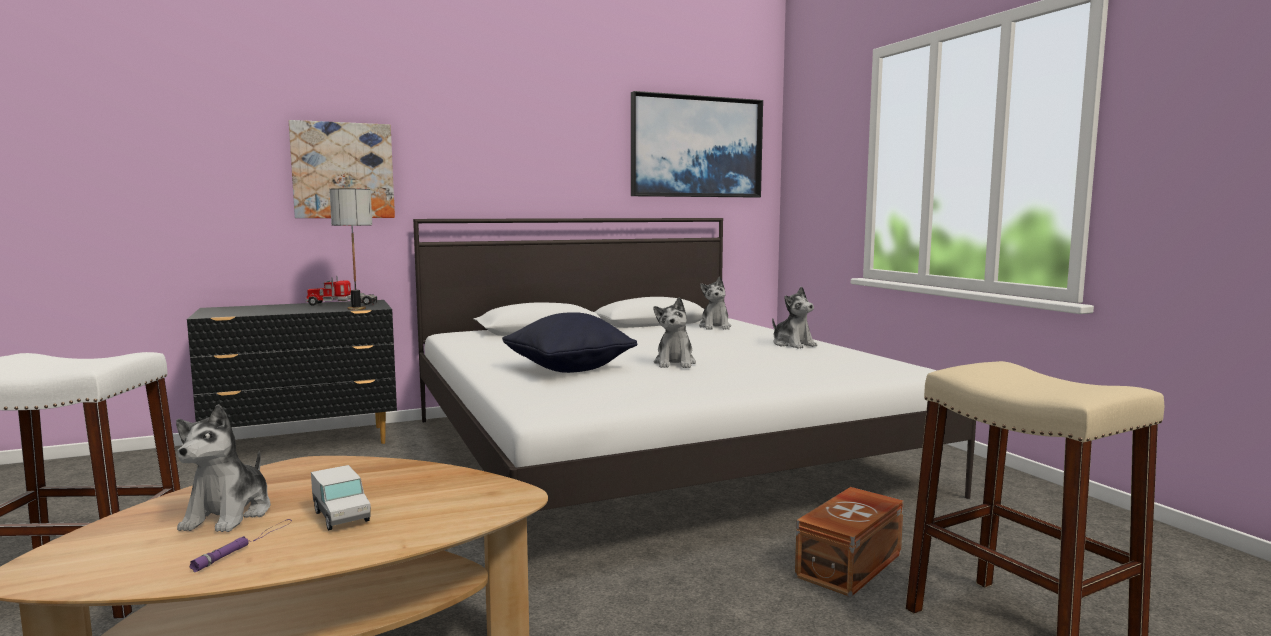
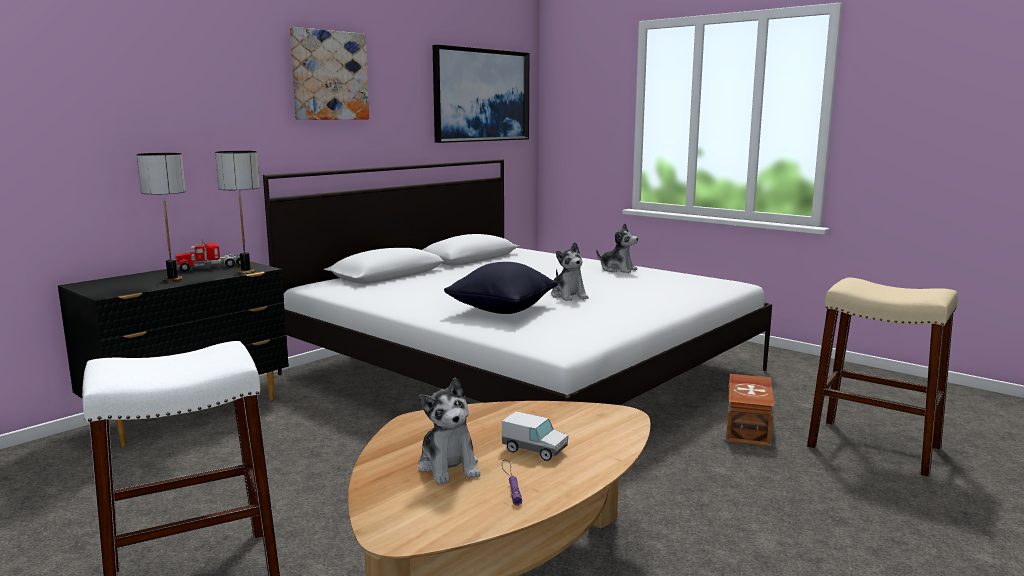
camera: 25 degrees left, 5 degrees up
(284, 310) = (172, 280): none -> table lamp
(343, 170) = (192, 128): picture -> picture (329, 75)
(715, 327) = (529, 258): plush toy -> none

